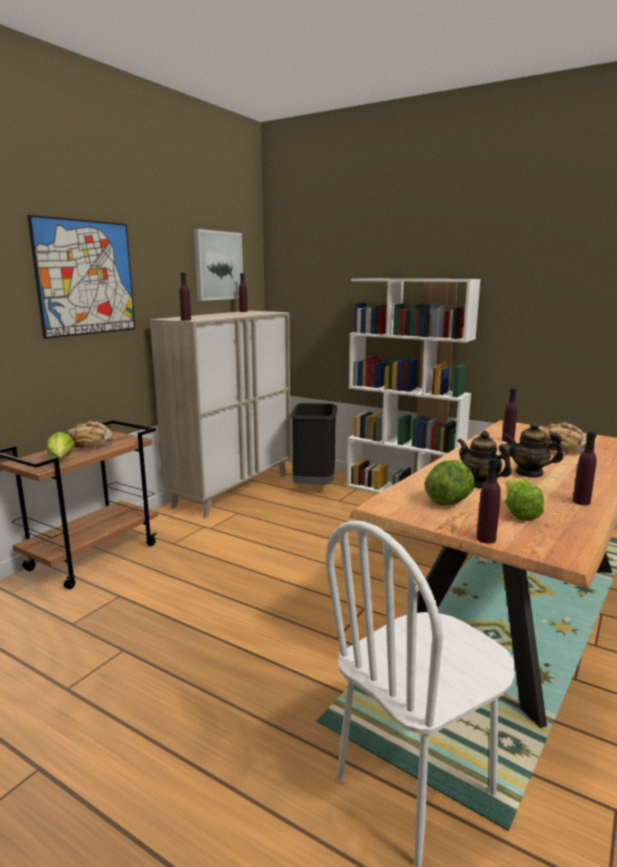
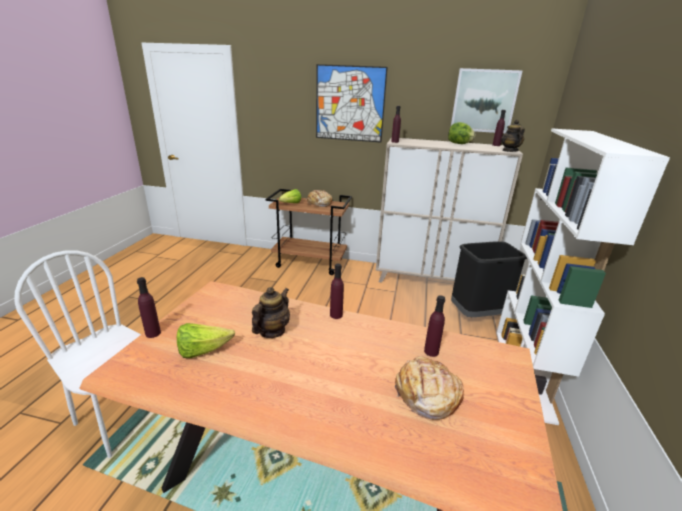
camera: 70 degrees right, 10 degrees up
(449, 502) = (225, 316): lettuce -> lettuce (459, 144)
(529, 473) = (314, 363): teapot -> teapot (509, 151)
(581, 502) = (234, 394): purple bottle -> purple bottle (336, 315)

